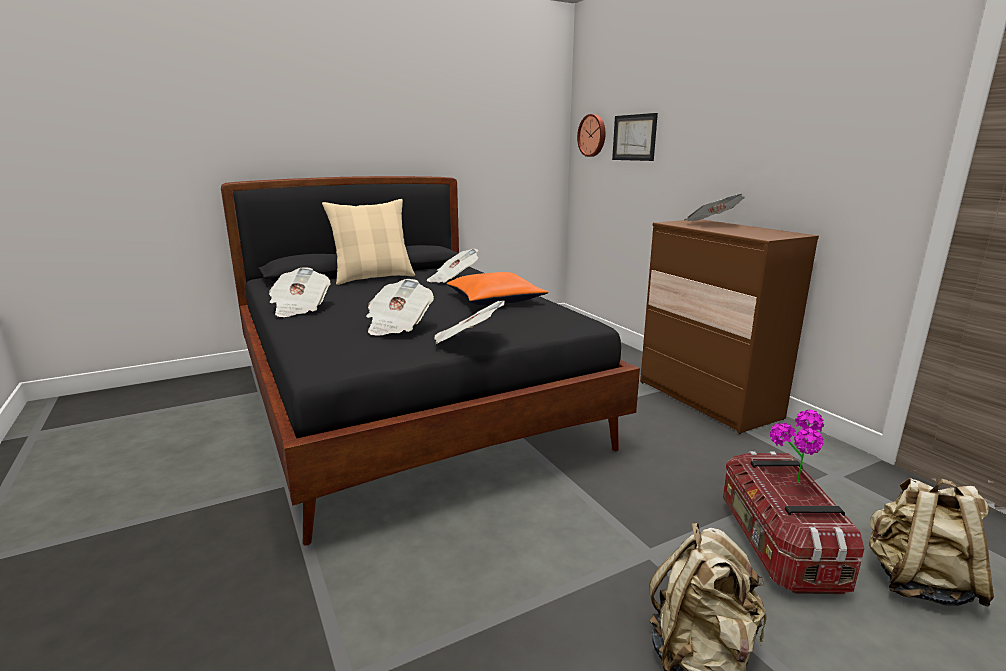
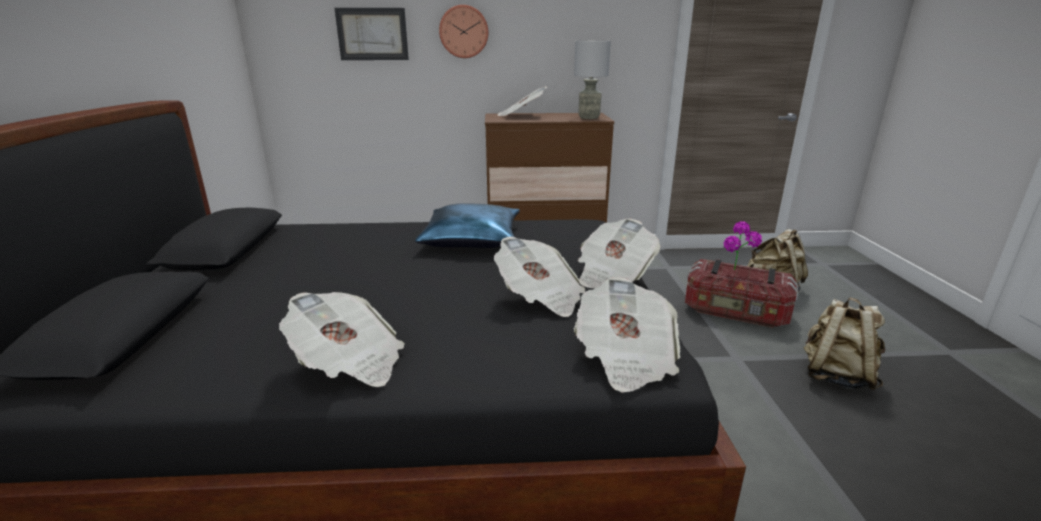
camera: 65 degrees left, 5 degrees up
(373, 278) = (236, 285): beige pillow -> none
(453, 280) = (349, 241): newspaper -> newspaper (625, 358)
(495, 300) = (472, 238): orange pillow -> blue pillow
(593, 135) = (294, 30): wall clock -> wall clock (464, 31)
(763, 235) = (589, 117): none -> grey table lamp

